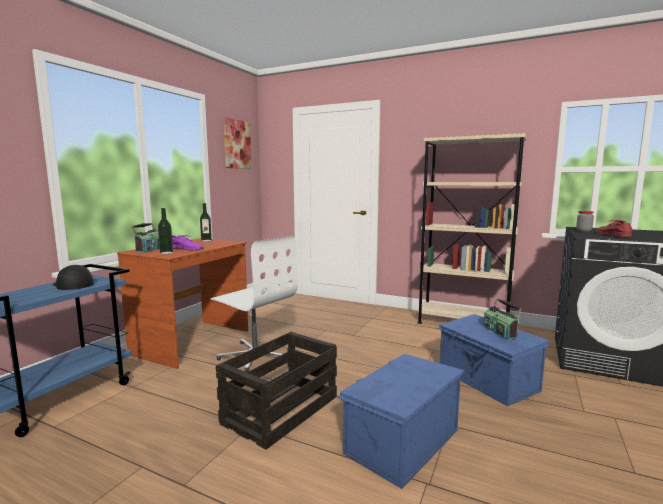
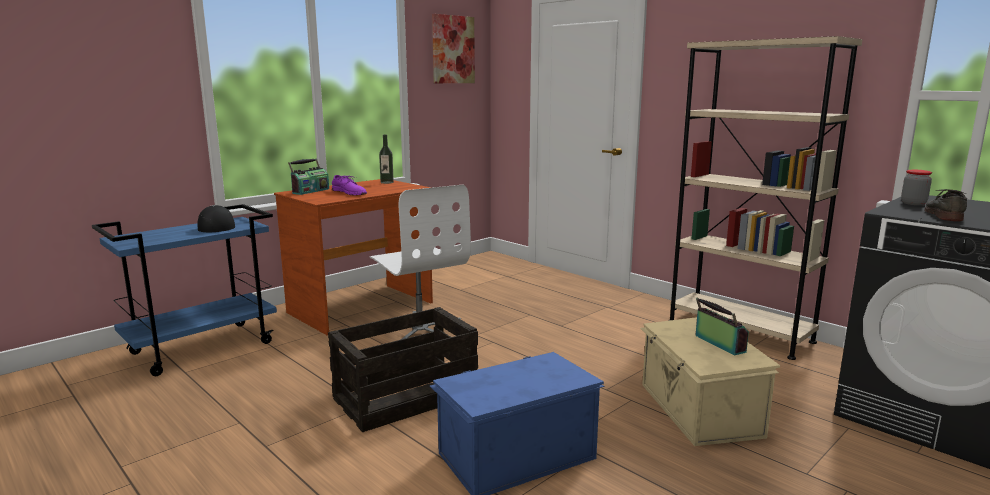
camera: 20 degrees right, 5 degrees up
(166, 252) = (322, 196): bottle -> none
(487, 380) = (698, 410): blue storage box -> beige storage box
(500, 331) = (718, 344): radio -> radio turned 150 degrees clockwise
(612, 235) = (943, 214): red shoe -> grey shoe

